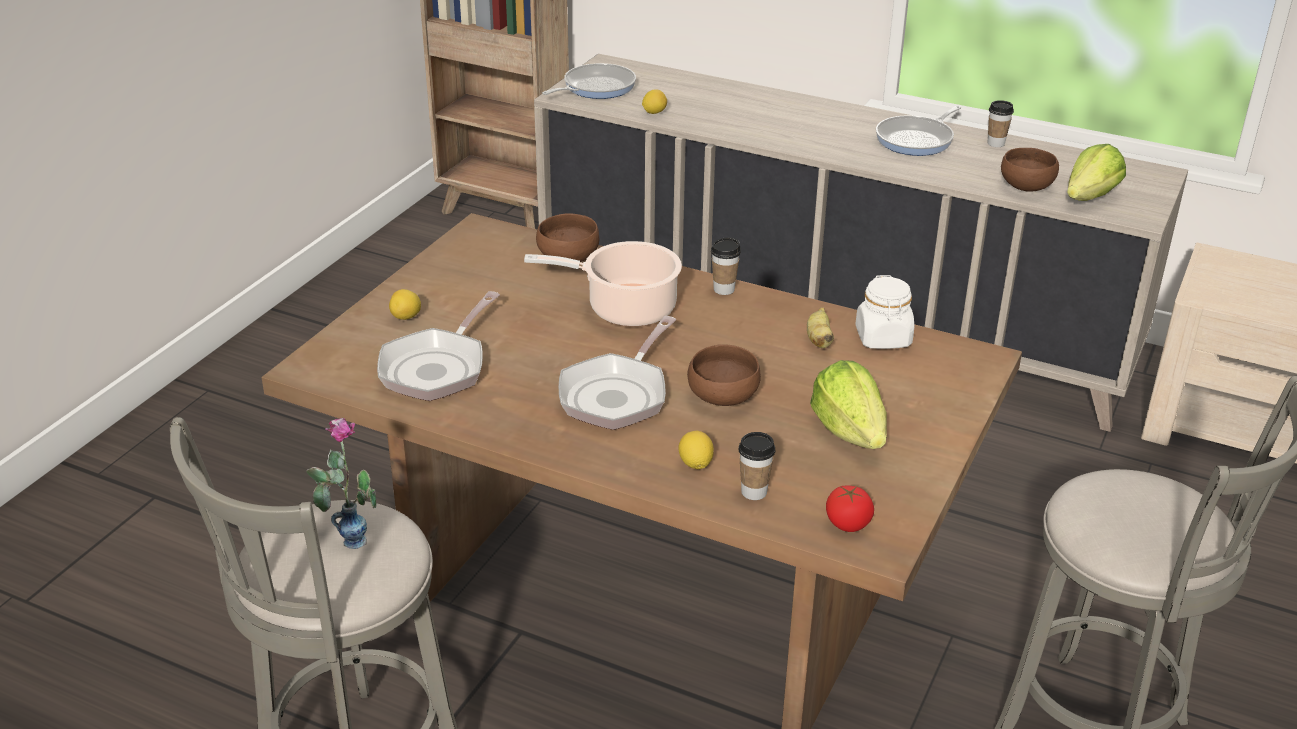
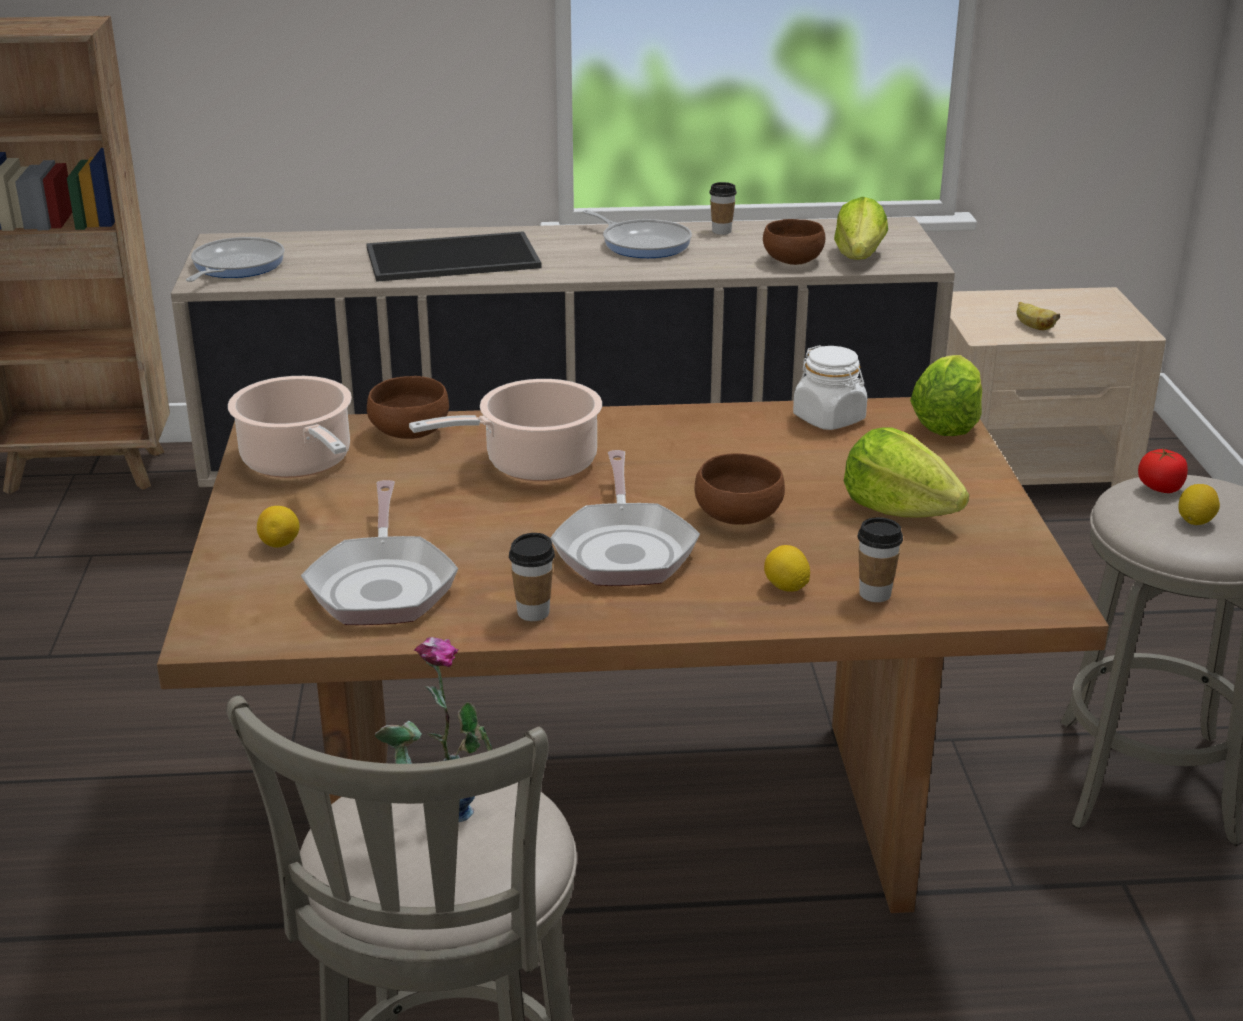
camera: 30 degrees left, 5 degrees down
(476, 259) = (299, 462): none -> cooking pot
(654, 112) = (333, 276): lemon -> lemon (1195, 521)
(724, 289) = (619, 418): cup -> cup (533, 612)
(757, 117) = (454, 257): none -> tray
(819, 340) = (770, 438): banana -> banana (1033, 327)
(848, 523) = (996, 591): tomato -> tomato (1160, 488)
(917, 140) = (643, 243): frying pan -> frying pan turned 60 degrees counterclockwise
(975, 371) = (947, 423): none -> lettuce

